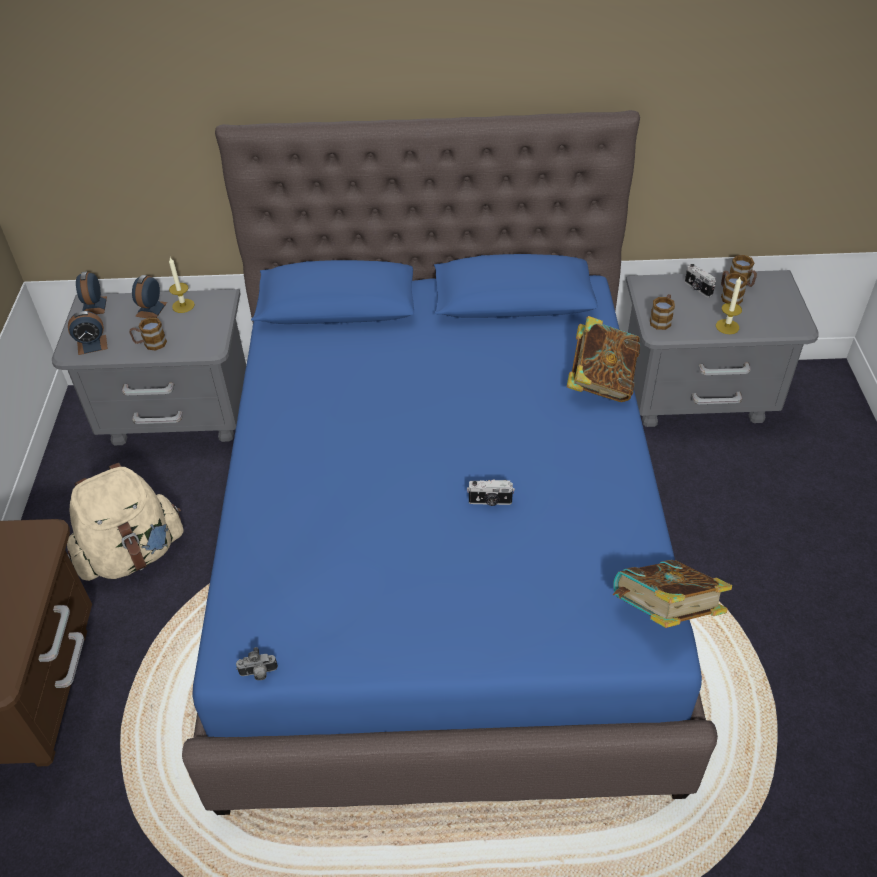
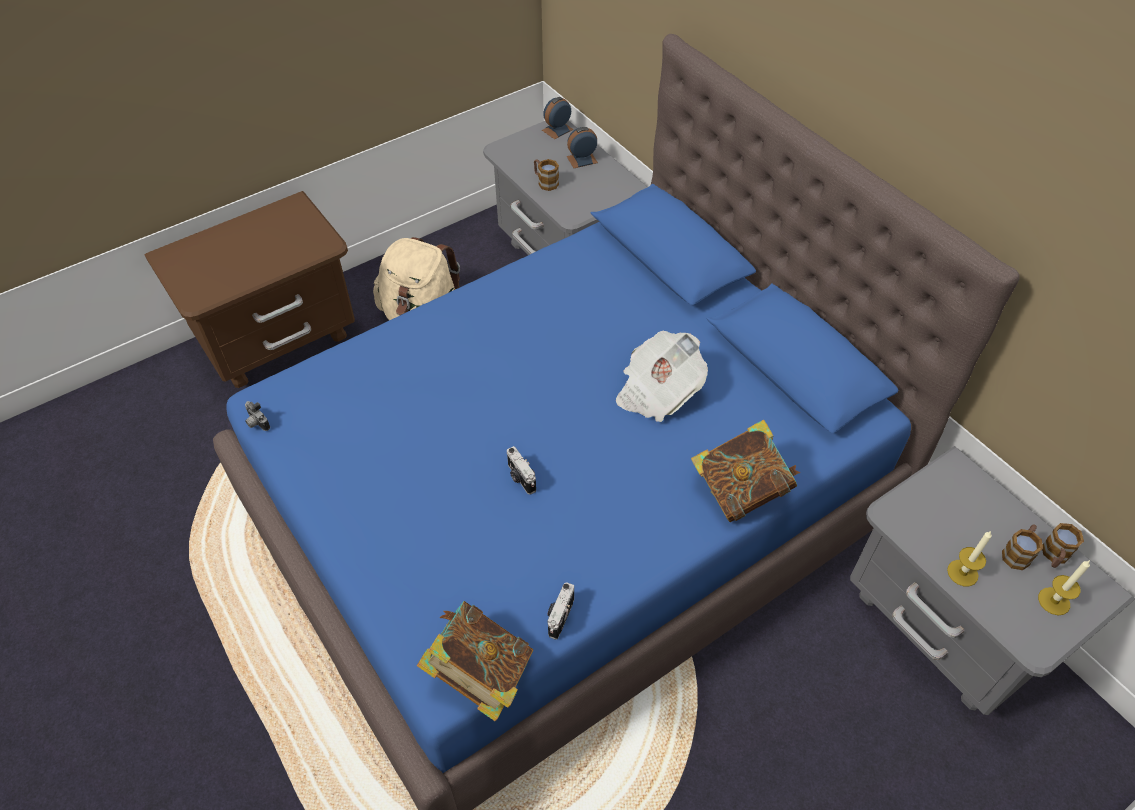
camera: 55 degrees right, 5 degrees up
(92, 345) = (517, 154): alarm clock -> none
(183, 306) = (602, 173): candle -> candle (1054, 601)
(472, 380) = (657, 391): none -> newspaper
(661, 320) = (913, 507): mug -> none
(697, 289) = (998, 518): camera -> camera (559, 616)

